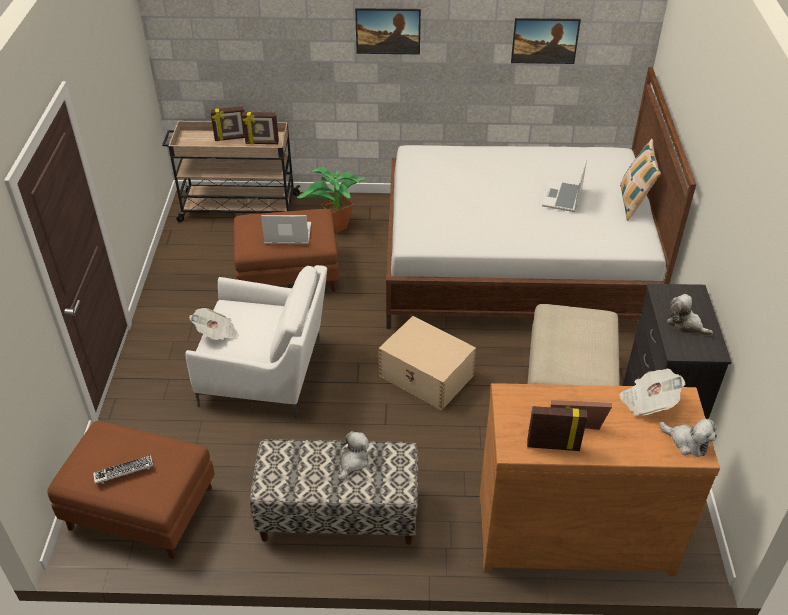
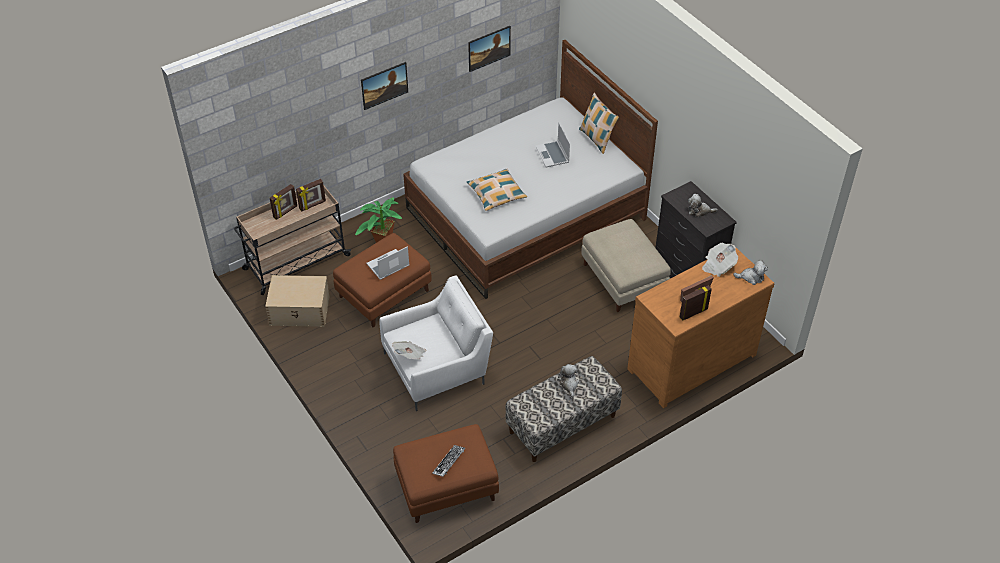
camera: 35 degrees left, 5 degrees up
(426, 376) = (538, 316): beige storage box -> beige storage box (300, 310)
(458, 209) = (496, 194): none -> pillow

